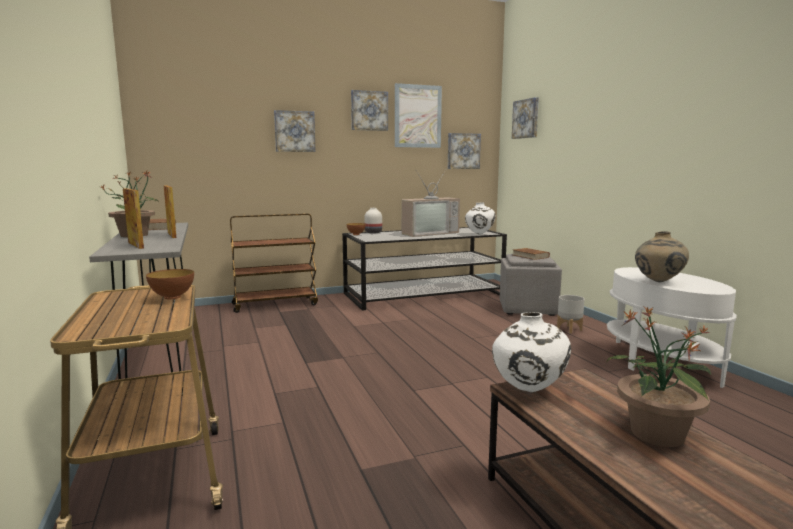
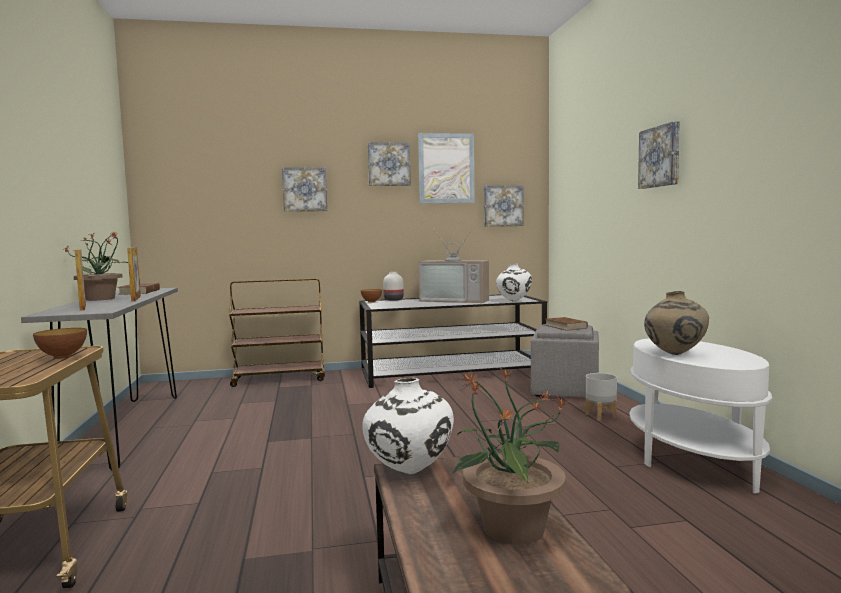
camera: 10 degrees right, 5 degrees down
(428, 233) = (456, 300): television -> television turned 45 degrees clockwise
(526, 119) = (571, 166): picture -> picture (661, 156)

